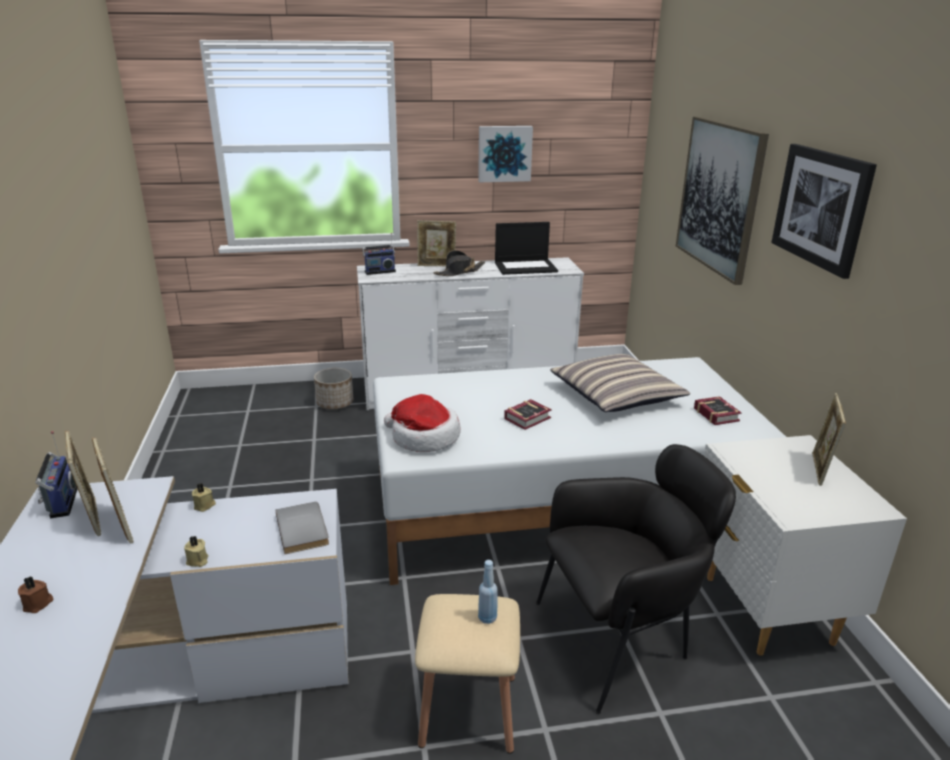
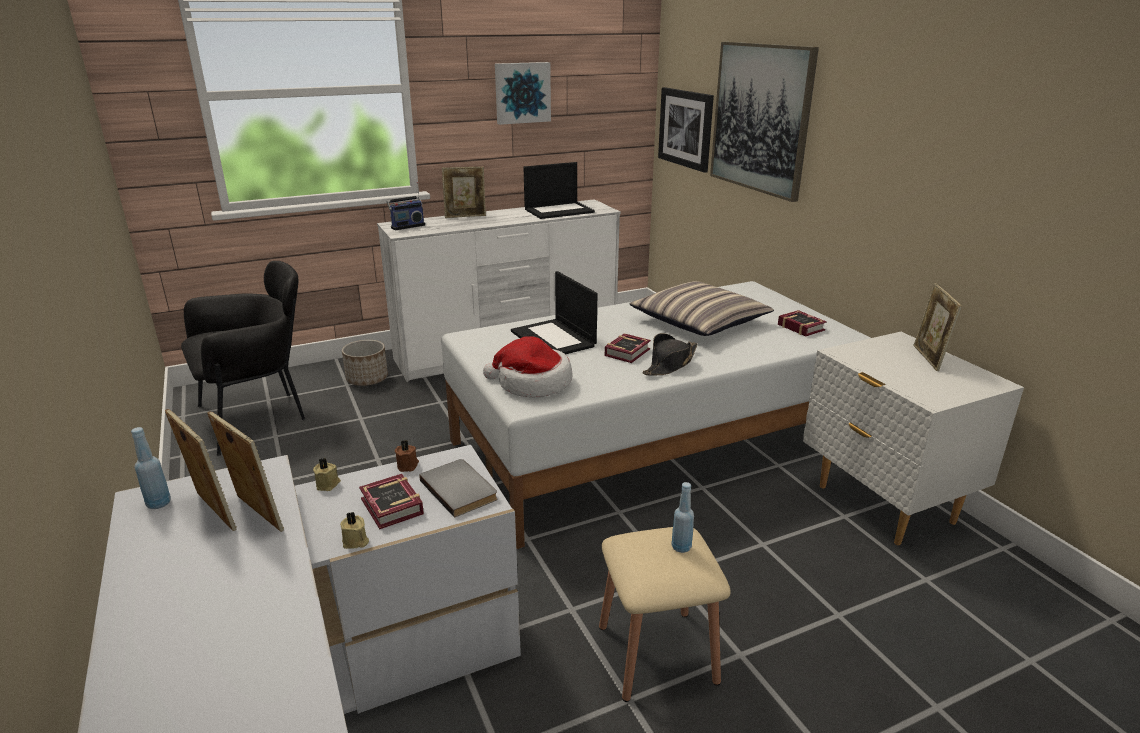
camera: 15 degrees left, 0 degrees up
(38, 604) = (202, 617): brown candle -> brown candle (408, 465)
(61, 502) = (159, 503): radio -> blue bottle
(240, 536) = (391, 508): none -> book
(459, 272) = (494, 220): black hat -> black hat (670, 364)
(468, 395) = (554, 339): none -> laptop
(621, 639) = (770, 556): black armchair -> black armchair (258, 416)
(821, 207) = (891, 110): picture -> picture (686, 128)

